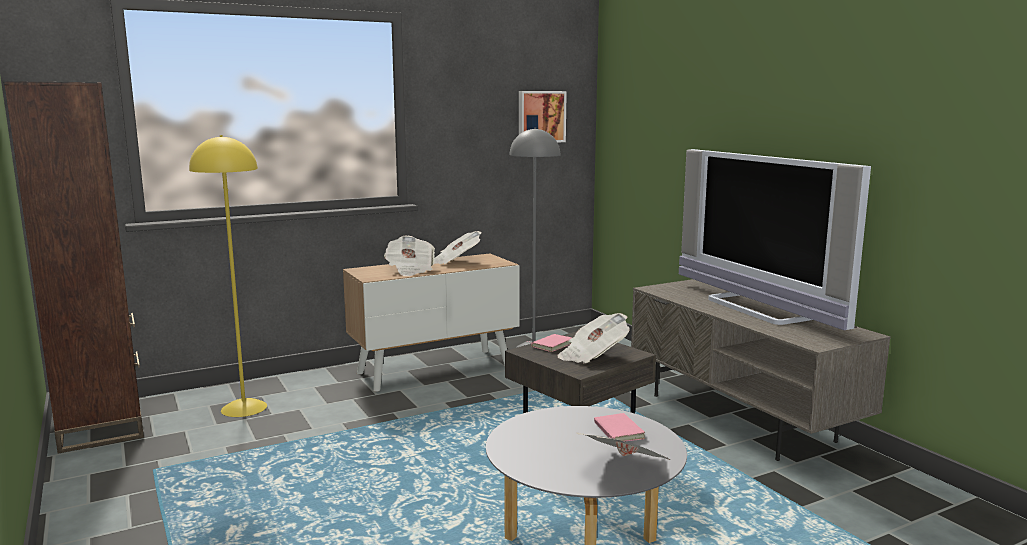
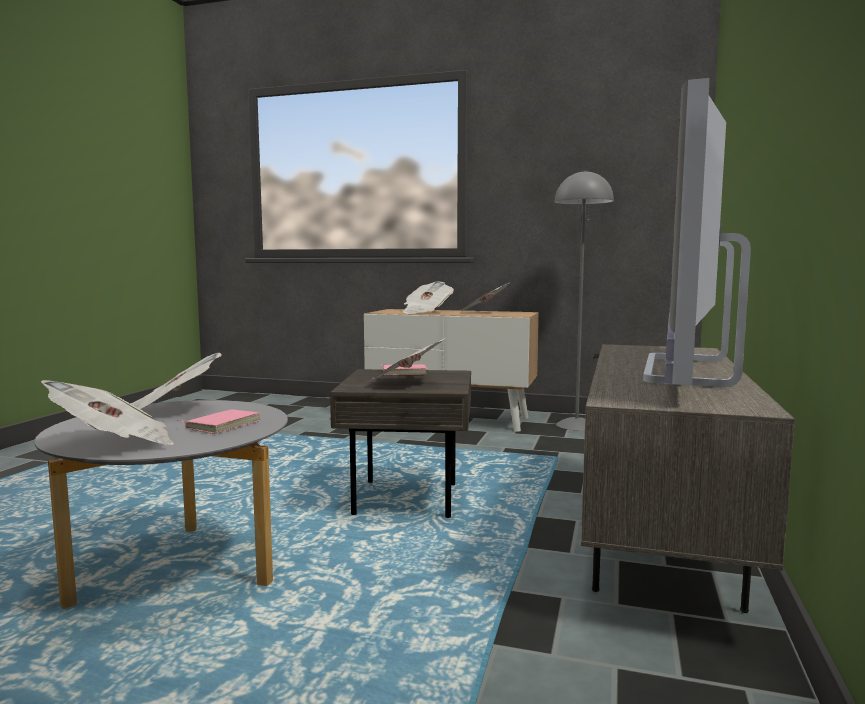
camera: 45 degrees right, 5 degrees down
(101, 425) = (202, 399): brown bookcase -> none
(244, 408) = (280, 409): yellow floor lamp -> none
(531, 434) = (171, 409): none -> newspaper
(541, 117) = (627, 166): picture -> none

